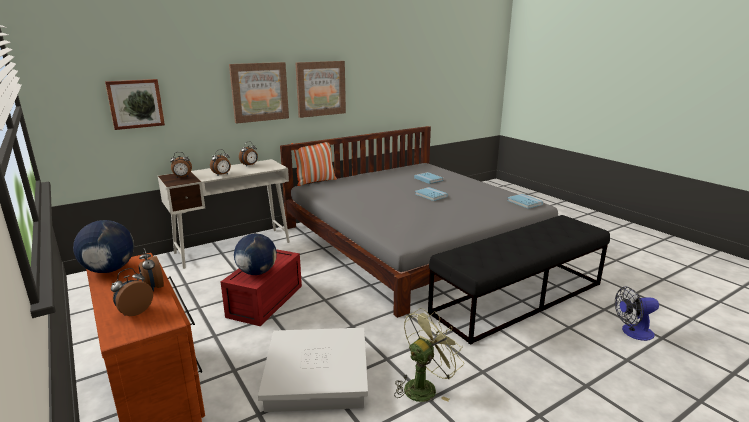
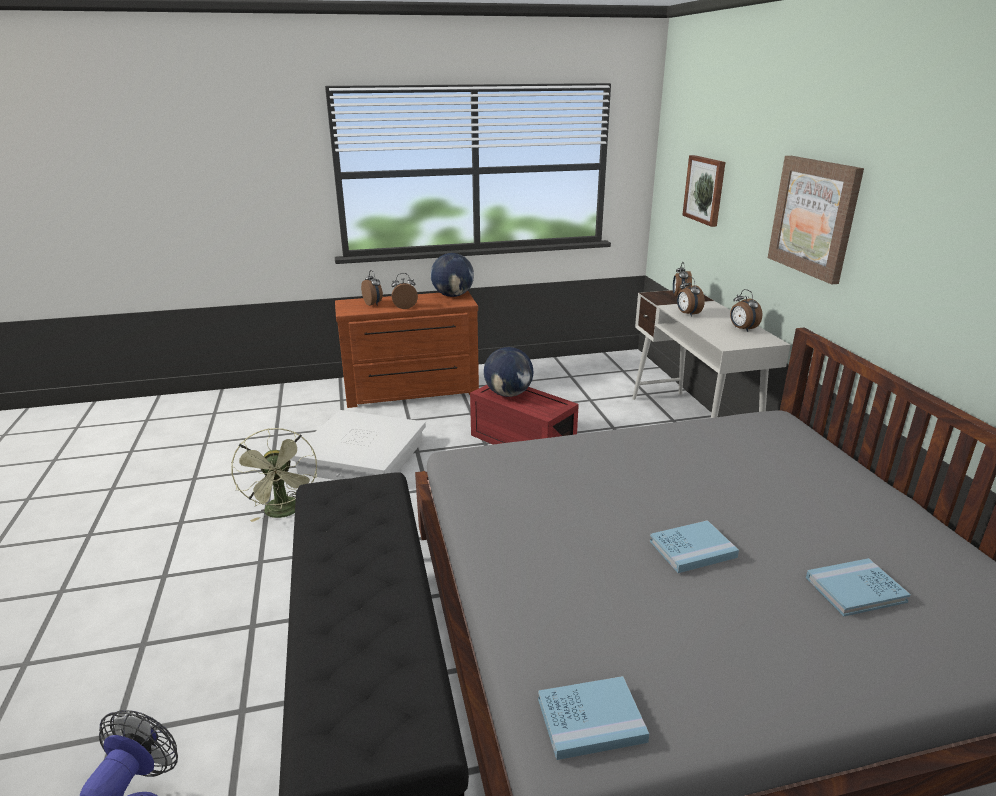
camera: 110 degrees right, 5 degrees up
(315, 181) = (814, 430): pillow -> none
(320, 88) = (914, 248): picture -> none

